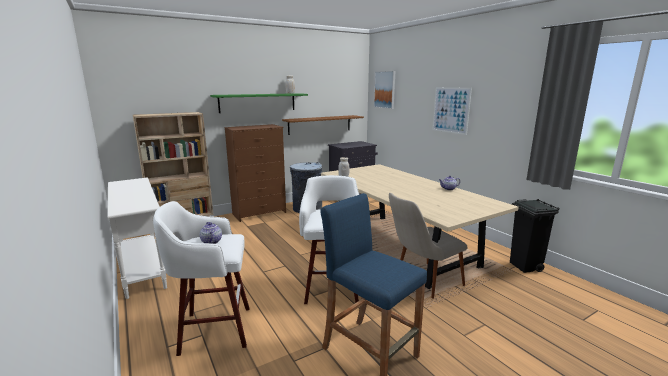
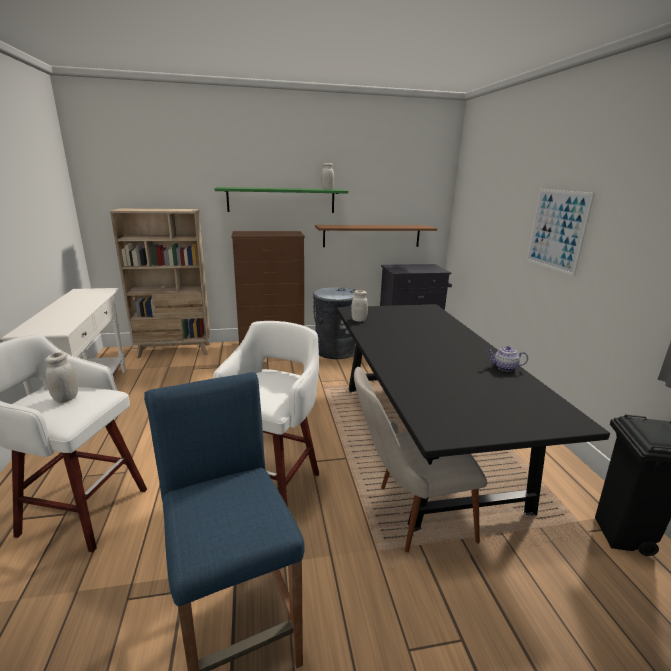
camera: 20 degrees right, 5 degrees up
(211, 241) = (66, 398): teapot -> white jar
(385, 89) = (474, 189): picture -> none
(400, 246) = (422, 438): beige dining table -> black dining table

